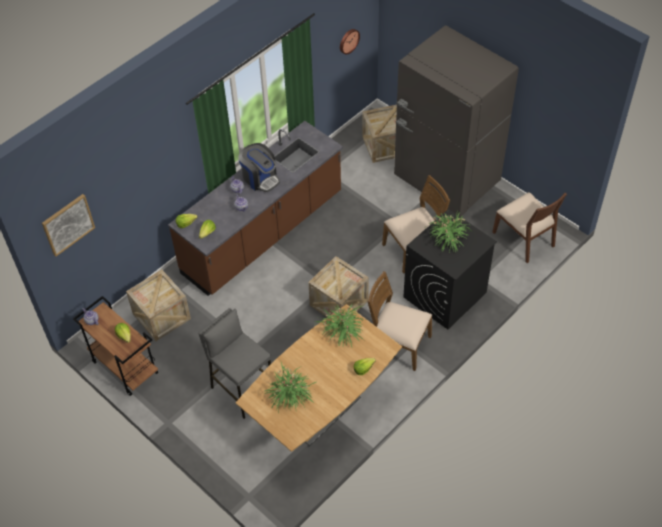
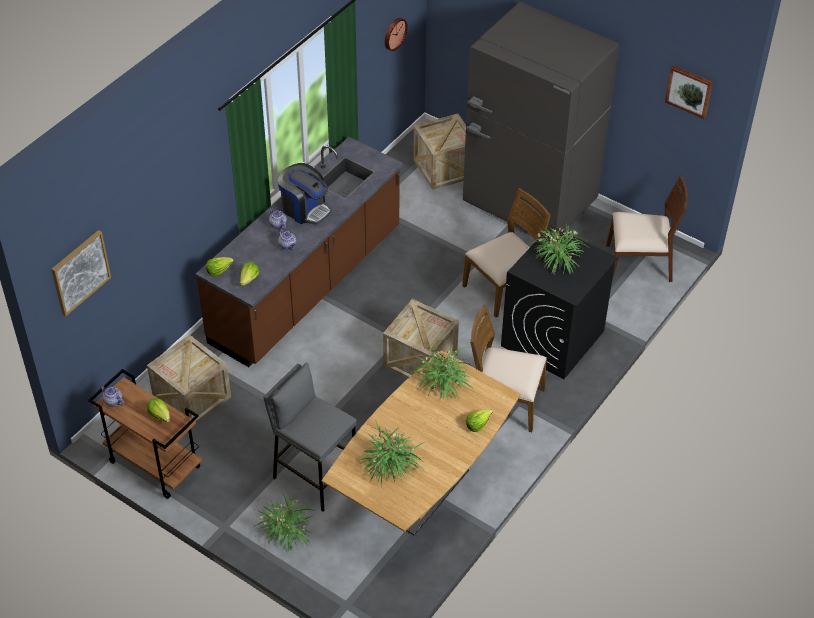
camera: 10 degrees left, 5 degrees down
(214, 432) = (286, 531): none -> potted plant
(524, 239) = (639, 264): brown chair -> brown chair turned 45 degrees counterclockwise
(571, 110) = (689, 91): none -> picture

